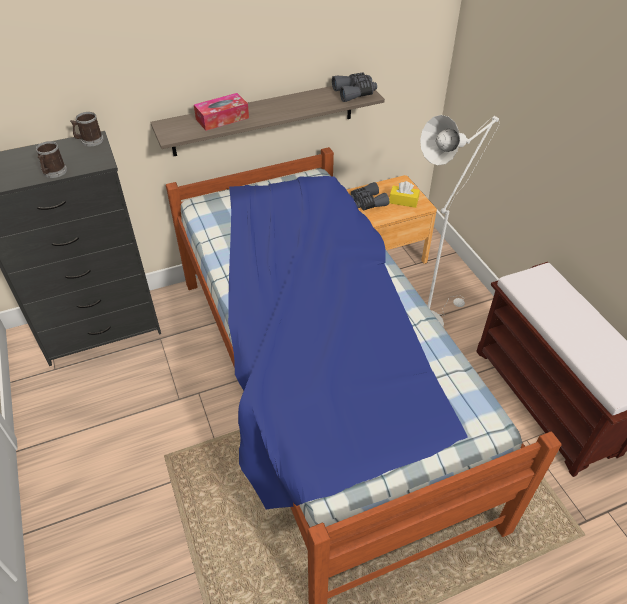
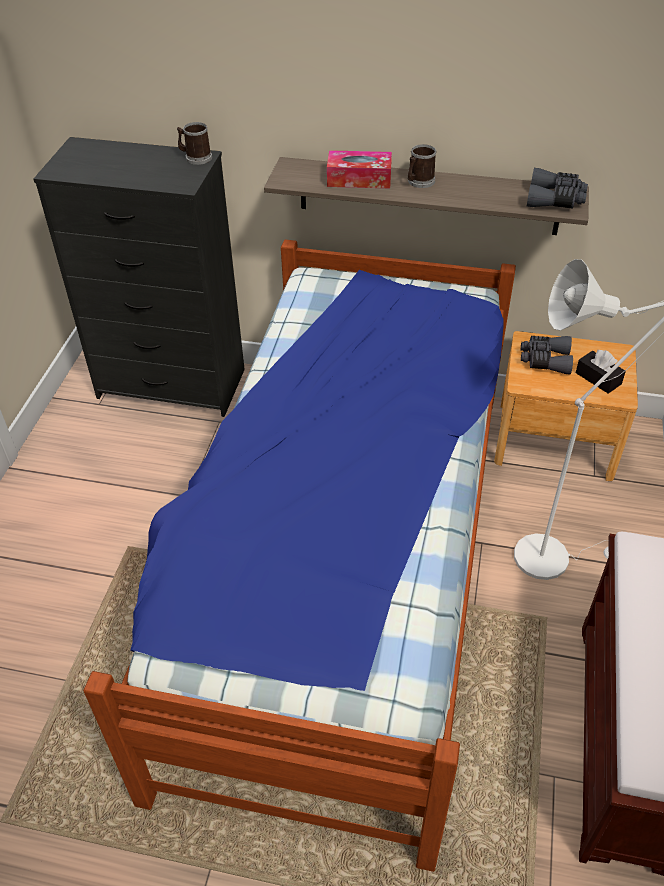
camera: 35 degrees right, 0 degrees up
(53, 172) = (131, 179): mug -> mug (419, 182)
(403, 201) = (598, 378): yellow tissue box -> black tissue box

